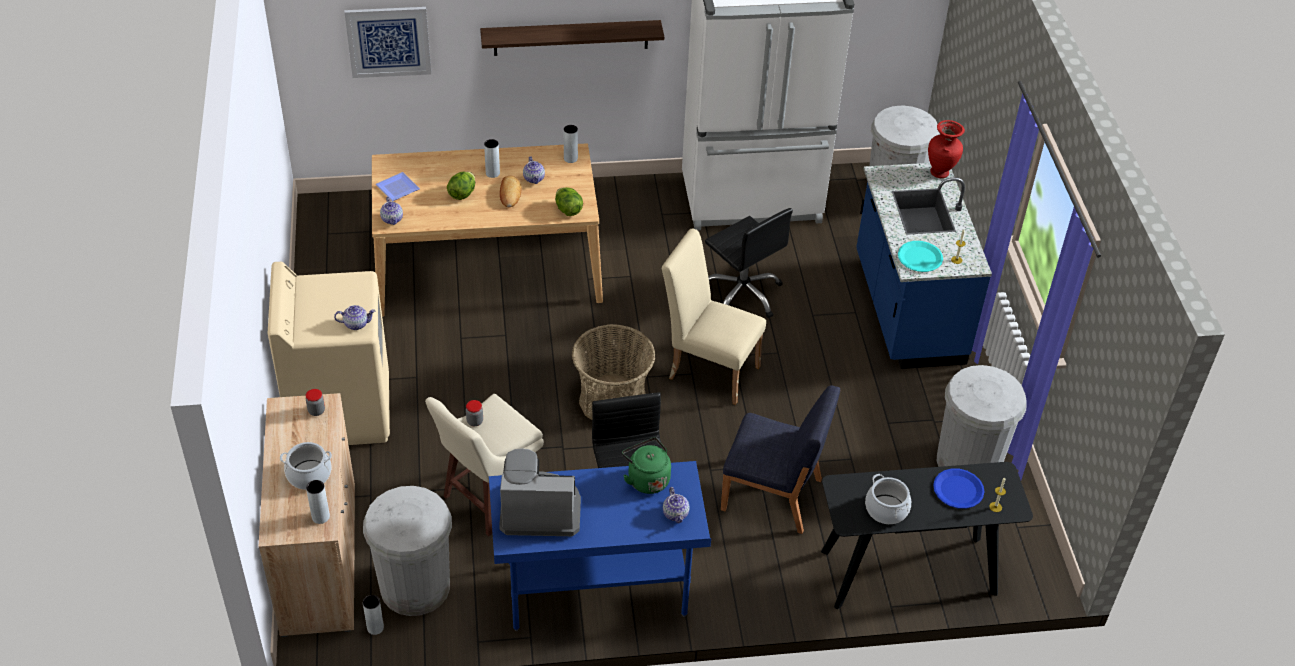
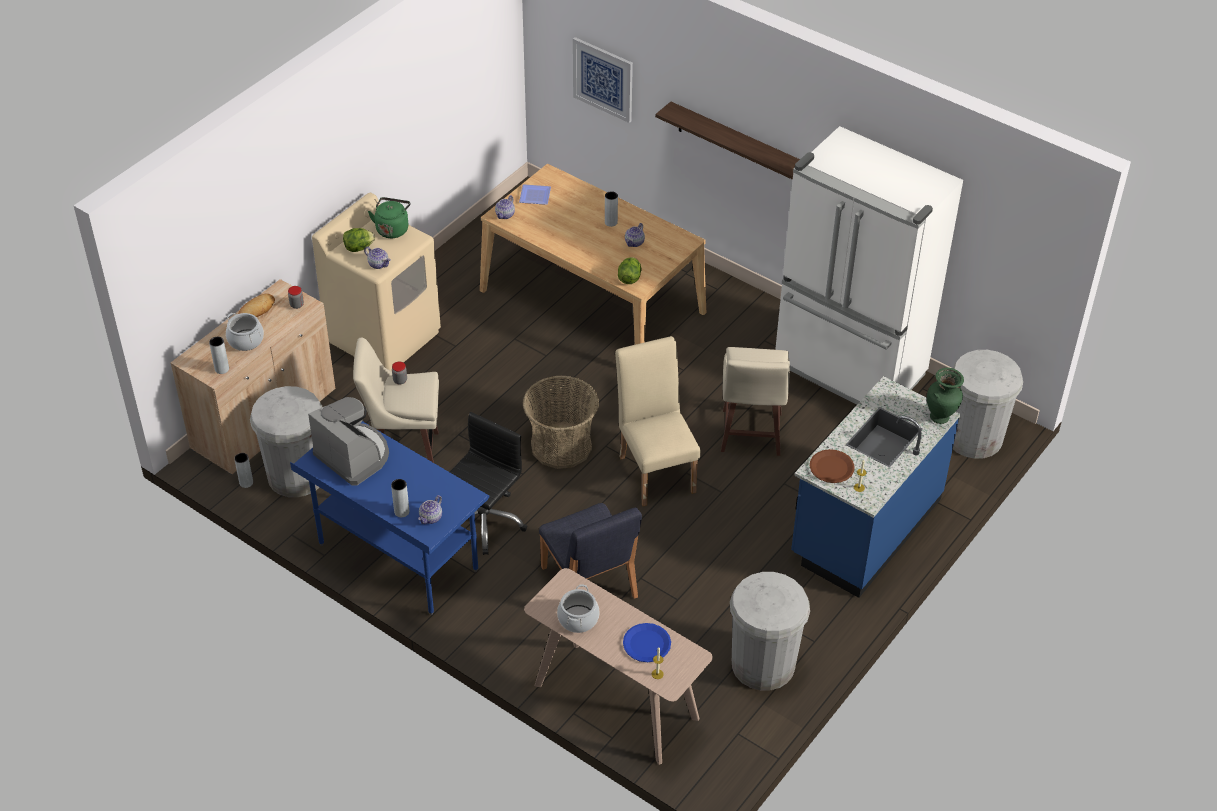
camera: 45 degrees right, 0 degrees up
(462, 194) = (572, 225): lettuce -> lettuce (358, 248)
(509, 194) = (603, 243): bread -> bread (257, 309)
(570, 158) = (678, 243): grey vase -> grey vase (401, 512)
(646, 479) = (442, 484): green kettle -> green kettle (392, 228)
(742, 293) = (750, 434): black office chair -> beige stool
(908, 572) = (615, 702): black console table -> beige console table
(920, 257) = (832, 467): turquoise plate -> brown plate
(940, 173) = (940, 418): red vase -> green vase

